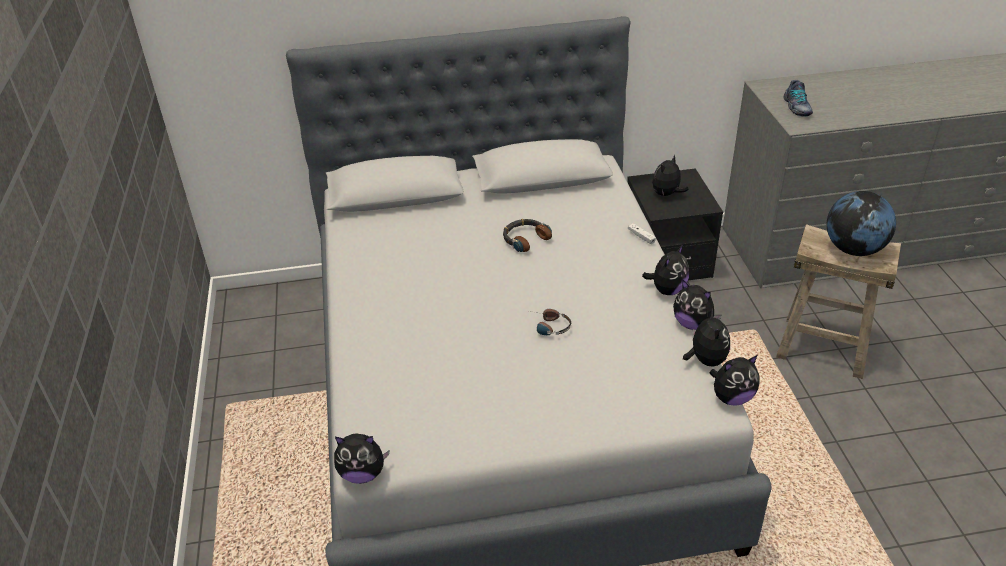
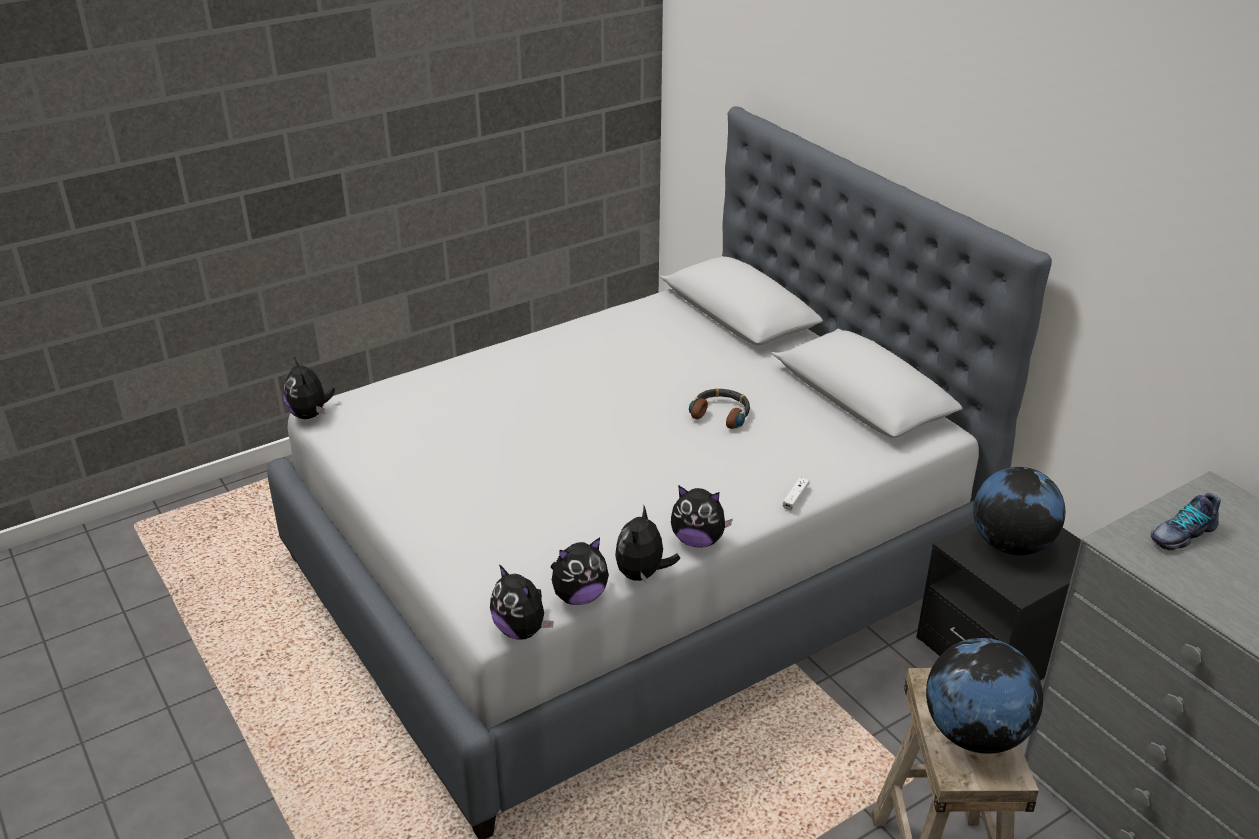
camera: 65 degrees right, 5 degrees down
(547, 327) = (570, 466): headphones -> none
(667, 194) = (1011, 544): plush toy -> globe

